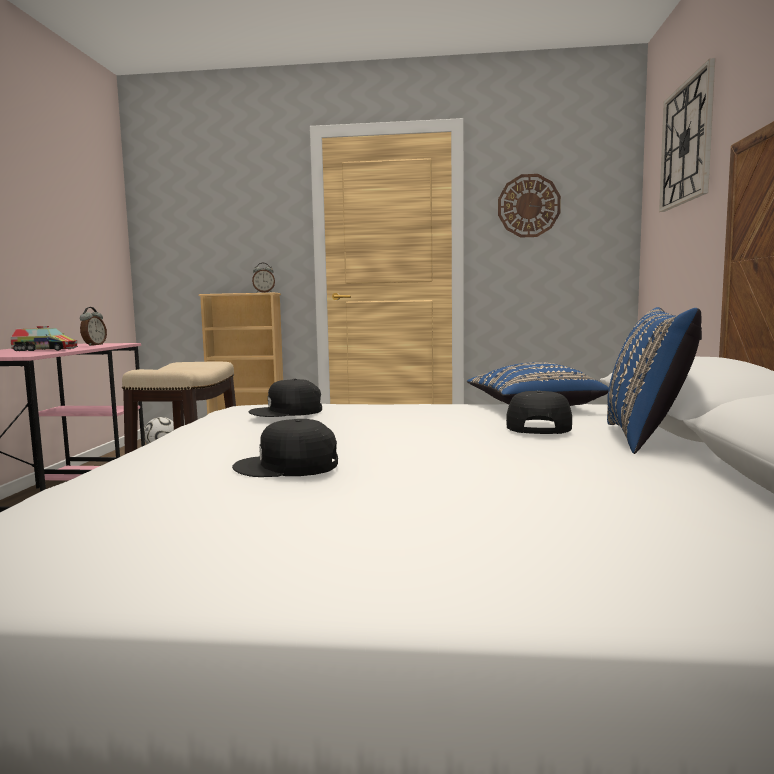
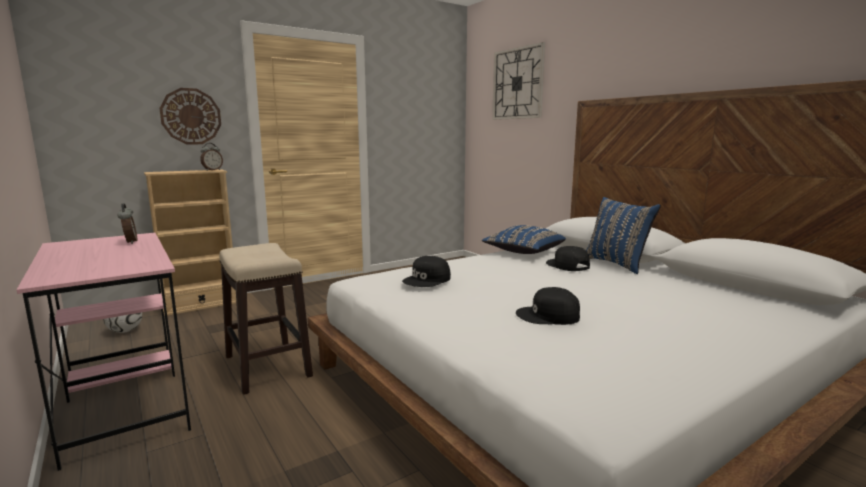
camera: 40 degrees left, 5 degrees up
(45, 350) = (120, 256): toy truck -> none
(287, 466) = (548, 316): black cap -> black cap turned 45 degrees clockwise
(528, 206) = (406, 105): wall clock -> wall clock (191, 116)

